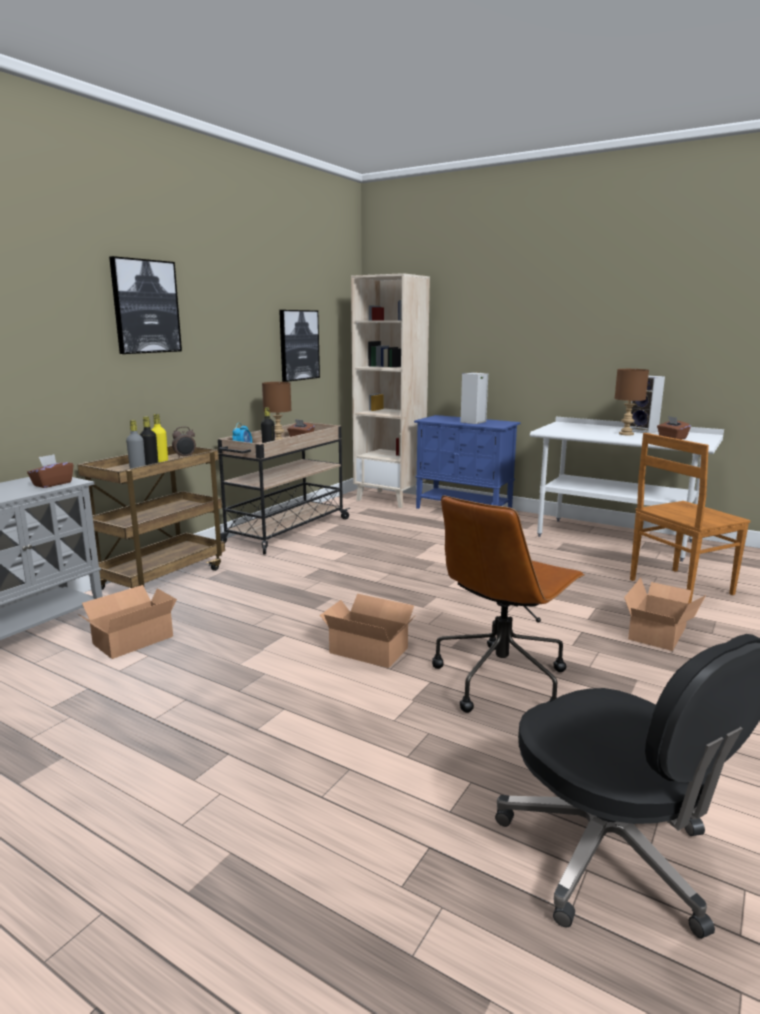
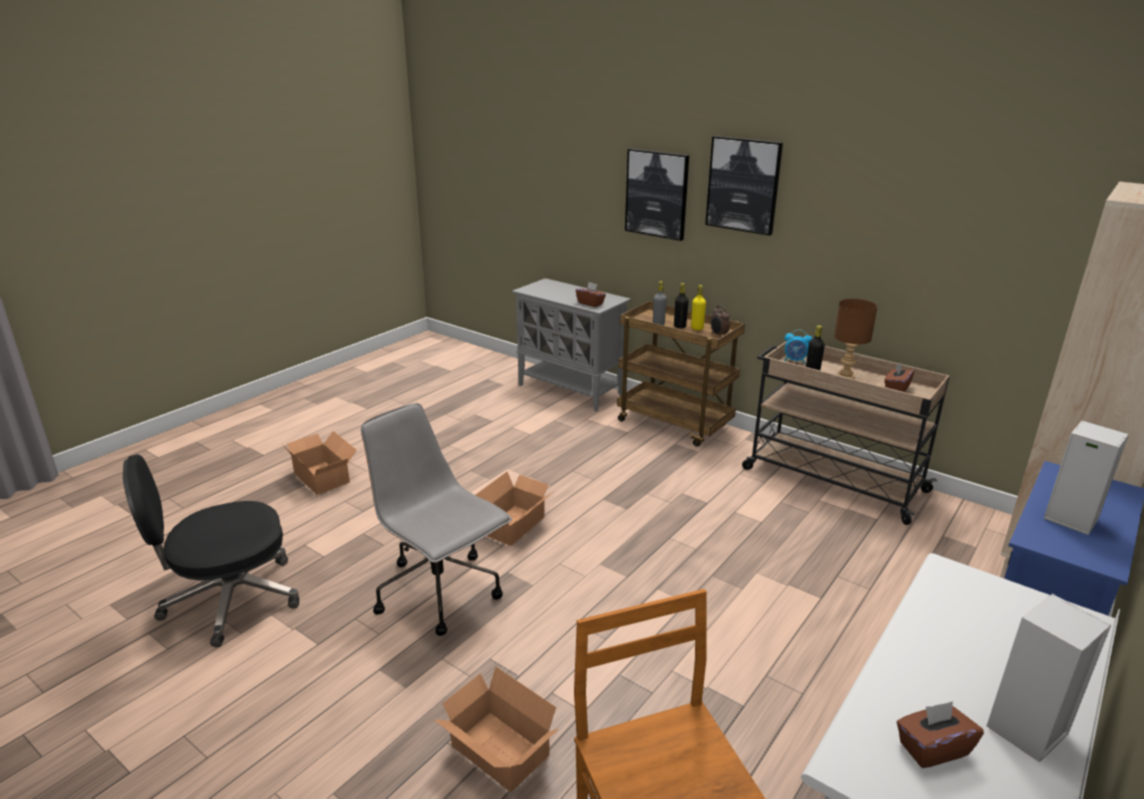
camera: 95 degrees right, 10 degrees up
(130, 640) = (555, 425): cardboard box -> cardboard box (323, 476)
(298, 345) = (991, 271): picture -> picture (657, 194)
(501, 679) = (440, 593): brown office chair -> grey office chair
(626, 434) = (959, 682): brown table lamp -> none

